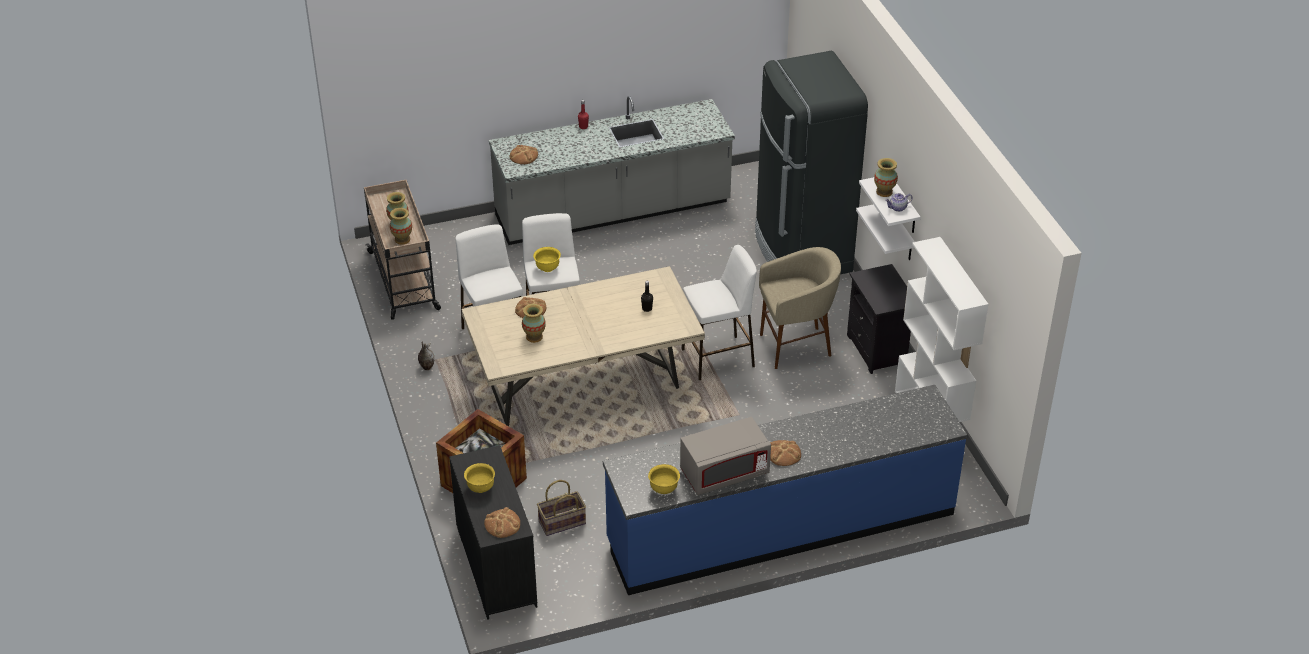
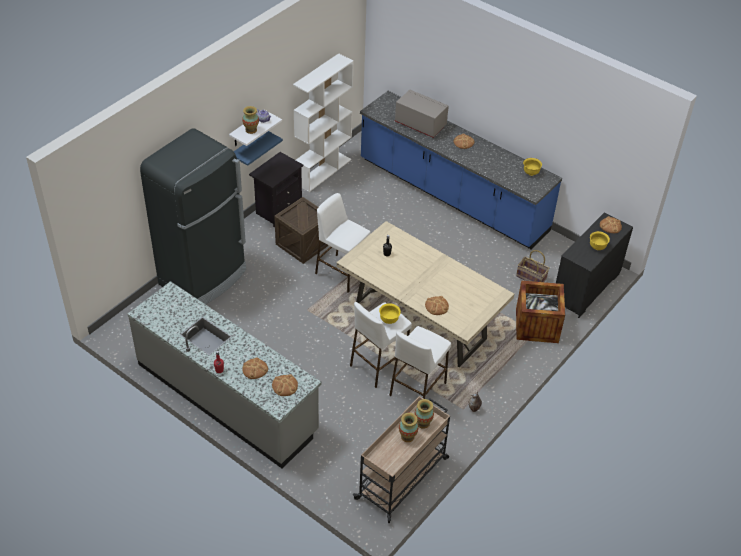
camera: 125 degrees left, 5 degrees up
(534, 337) = (459, 291): vase -> none
(562, 146) = (255, 369): none -> bread
(724, 473) = (498, 156): grey microwave -> grey microwave (420, 124)
(796, 346) = (303, 244): beige stool -> crate
(900, 233) = (248, 148): white shelf -> blue shelf

